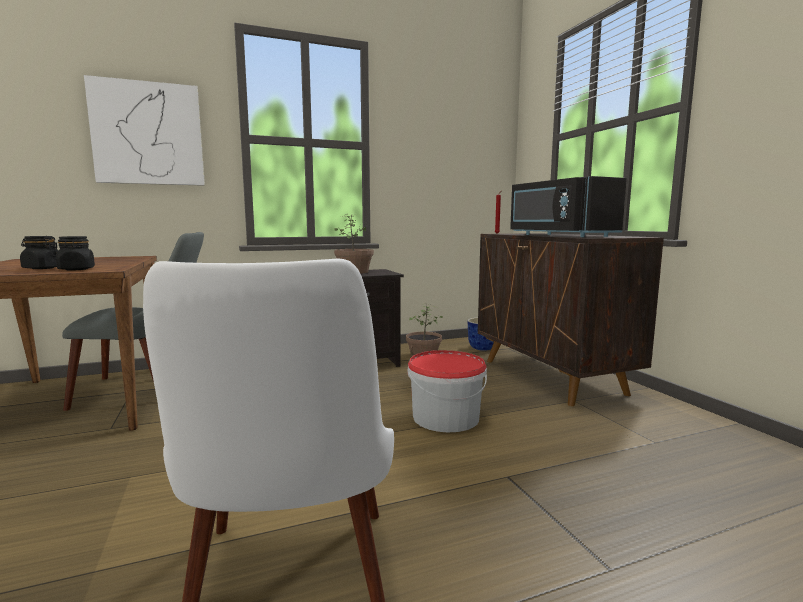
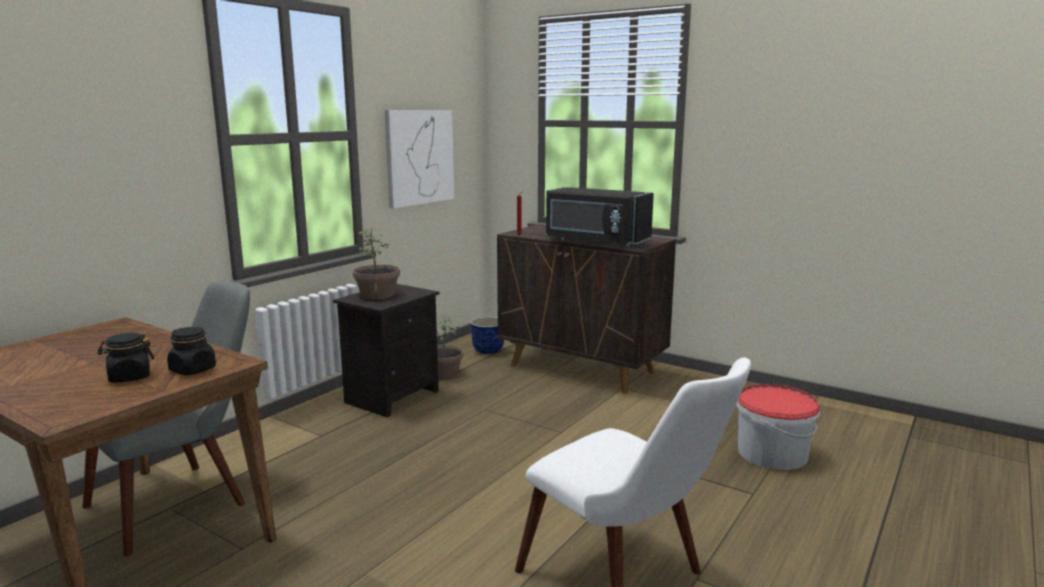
camera: 35 degrees left, 5 degrees up
(148, 134) = (103, 146): picture -> picture (419, 157)
(445, 417) = (550, 431): bucket -> bucket (772, 453)

